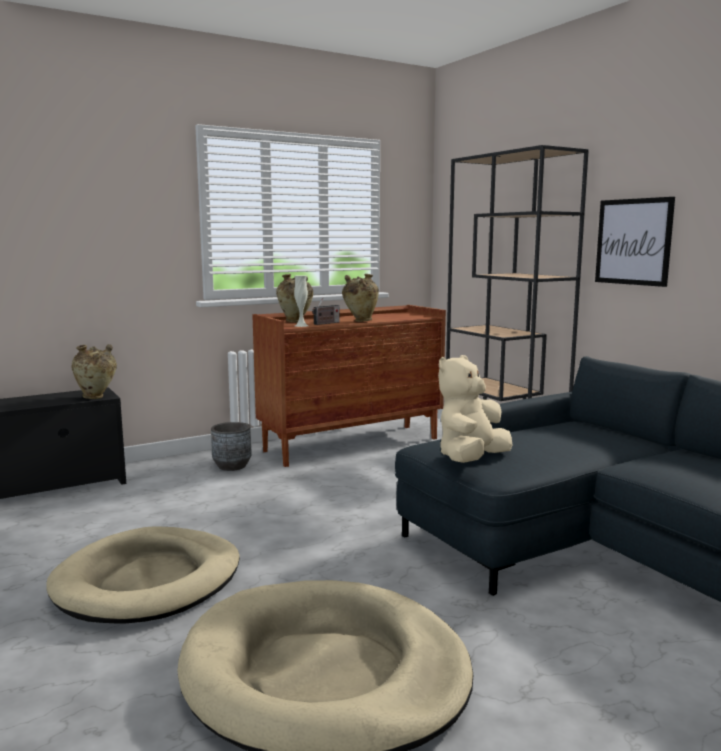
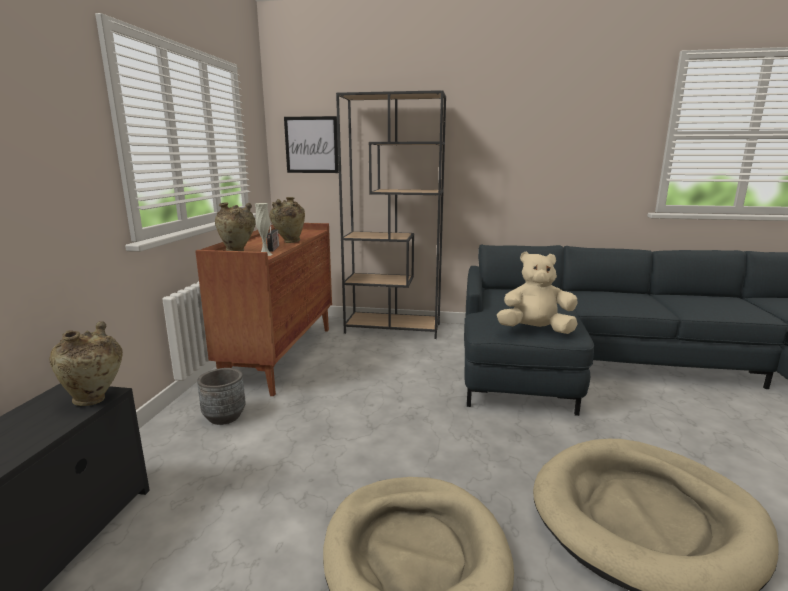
camera: 50 degrees left, 5 degrees up
(471, 459) = (535, 330): beige plush toy -> beige plush toy turned 105 degrees clockwise
(633, 242) = (482, 164): picture -> picture (311, 145)

